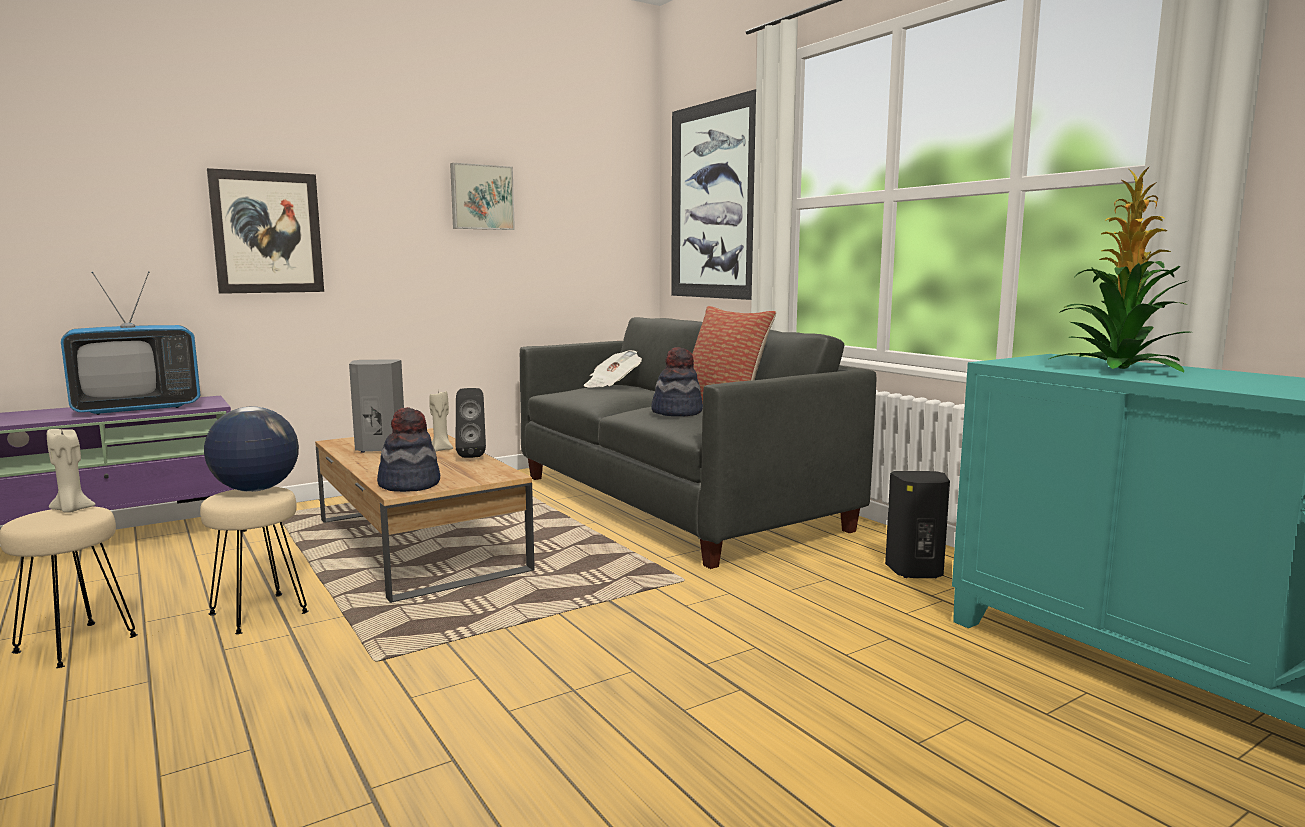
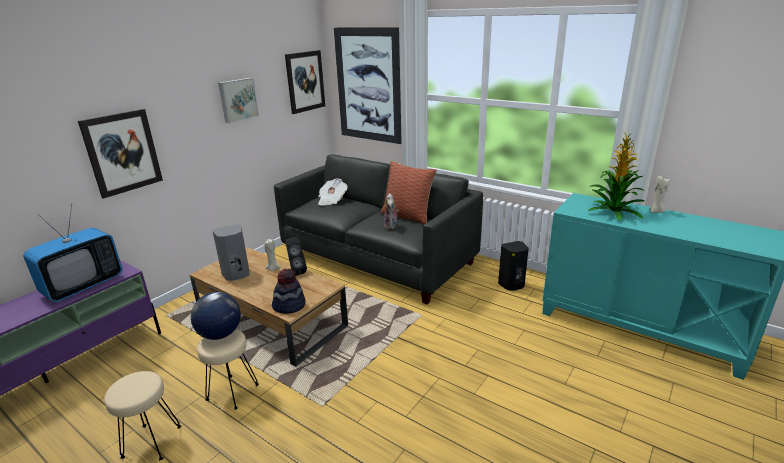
camera: 20 degrees left, 15 degrees up
(72, 510) = (134, 379): beige candle -> beige candle (656, 211)
(614, 196) = (305, 81): none -> picture
(677, 412) = (391, 226): hat -> plush toy

